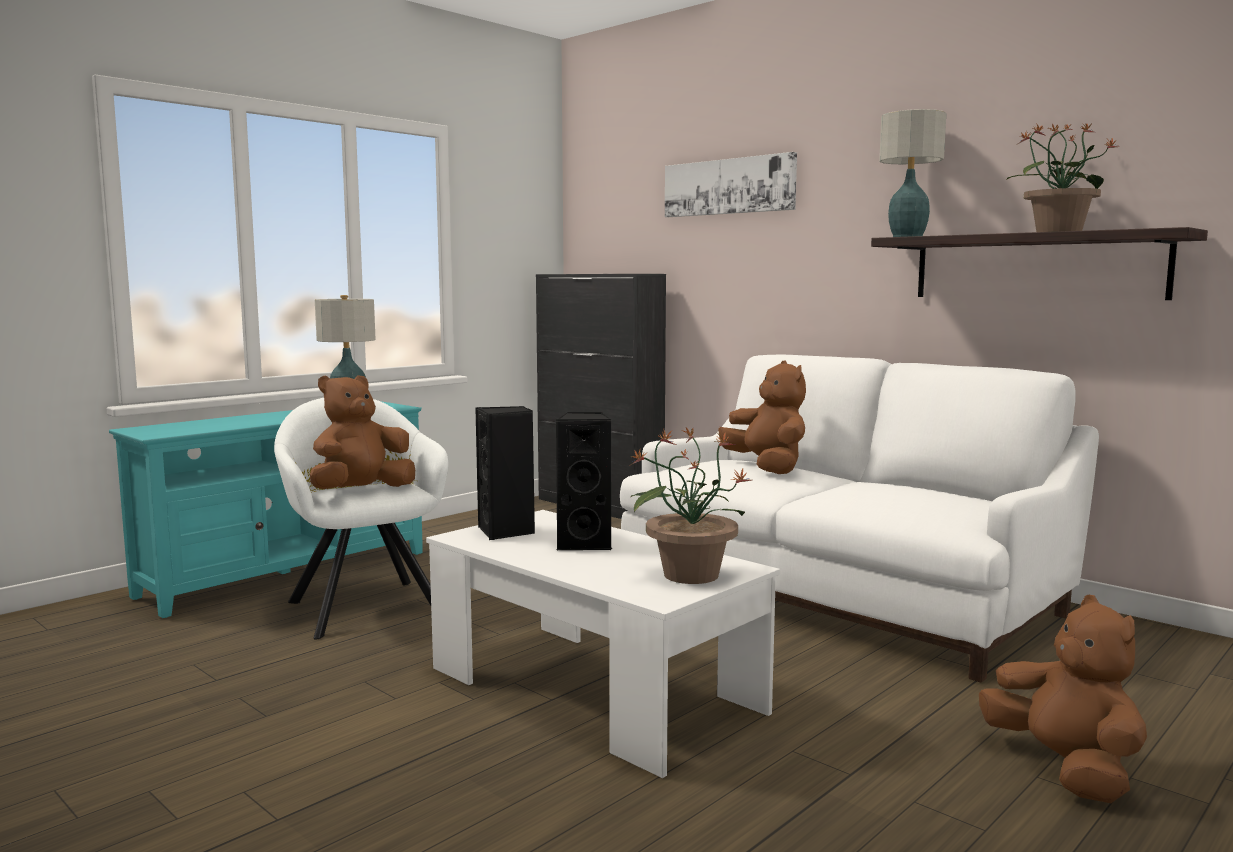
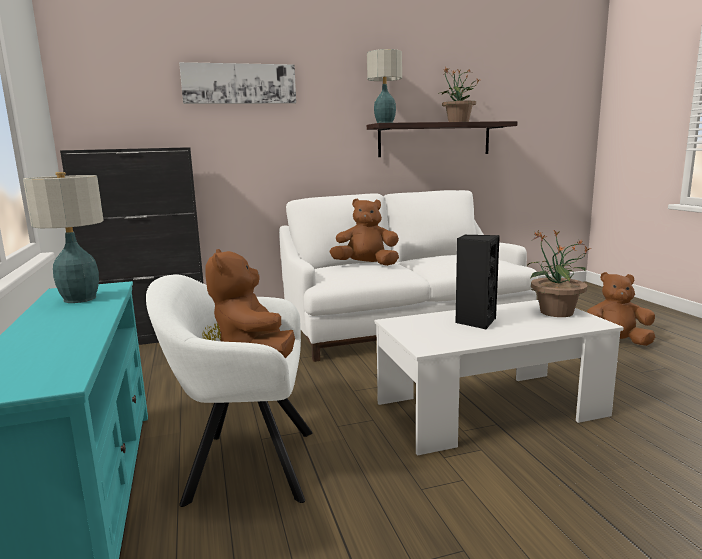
camera: 60 degrees left, 5 degrees up
(506, 531) = (426, 334): black speaker -> none

